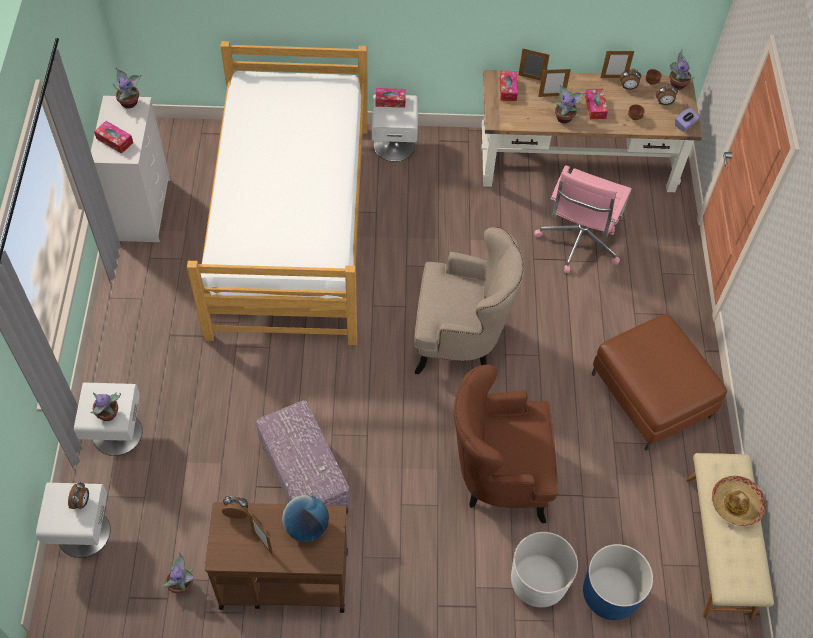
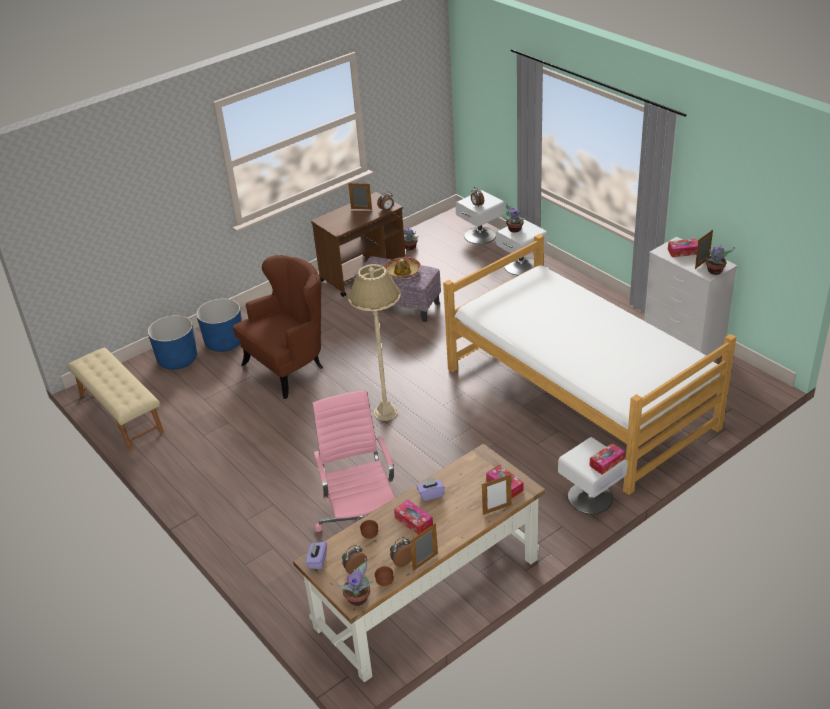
camera: 145 degrees right, 20 degrees down
(306, 527) = (346, 222): globe -> none
(460, 338) = (385, 412): beige armchair -> beige floor lamp
(538, 581) = (224, 342): white planter -> blue planter
(551, 96) = (462, 506): picture frame -> picture frame (702, 263)
(564, 117) = (431, 494): potted plant -> purple tissue box
(651, 395) = (220, 461): brown ottoman -> none
(736, 504) = (114, 387): hat -> hat (402, 271)

